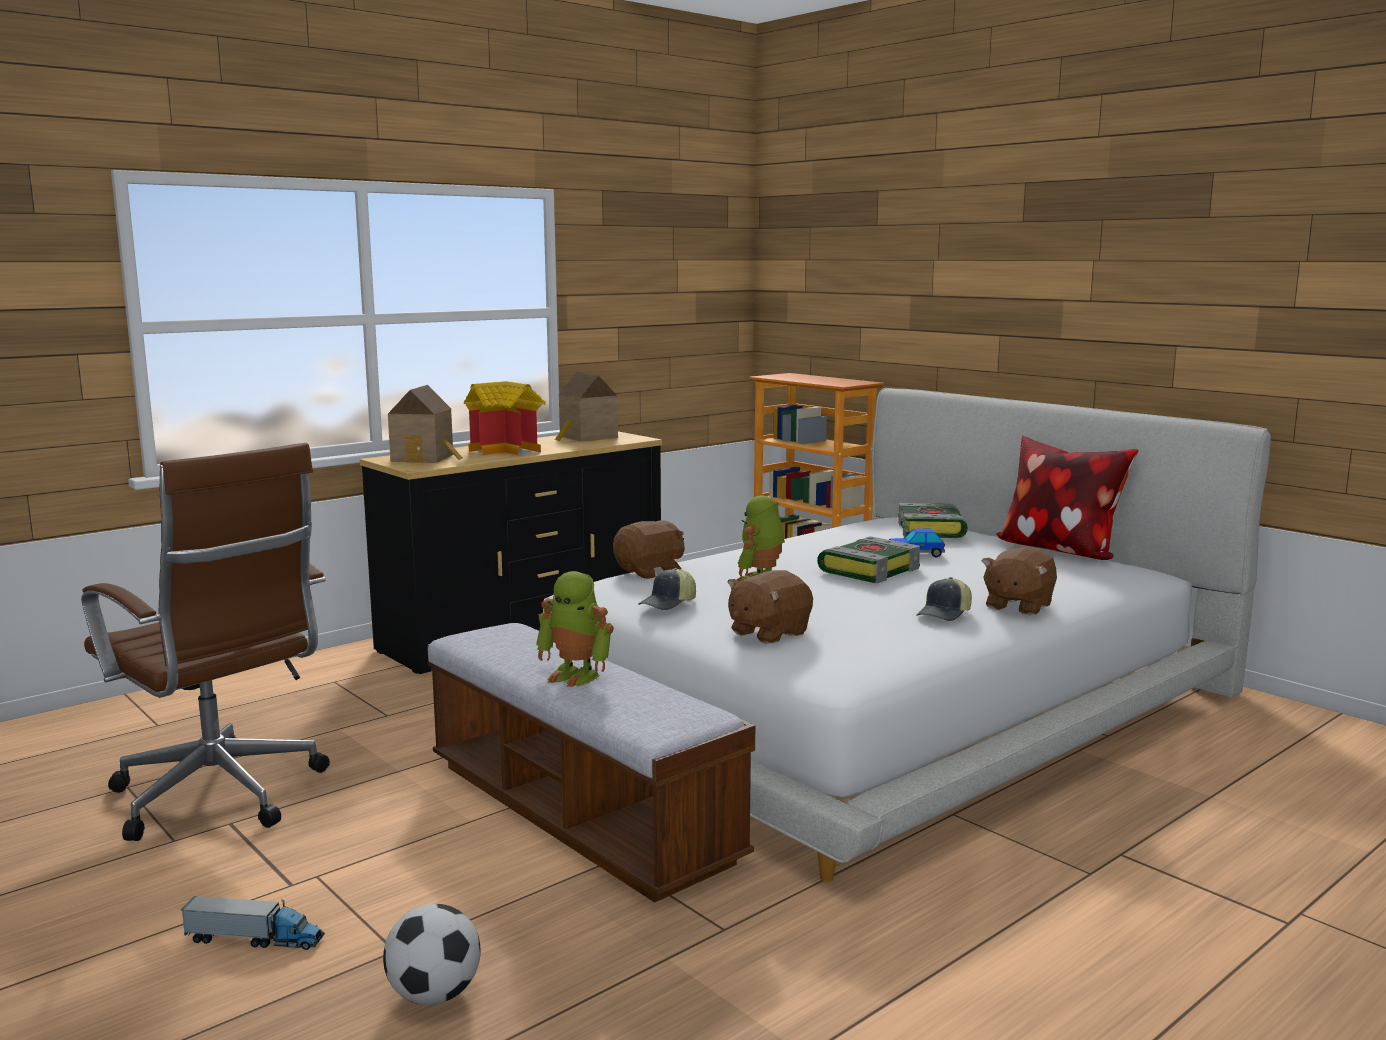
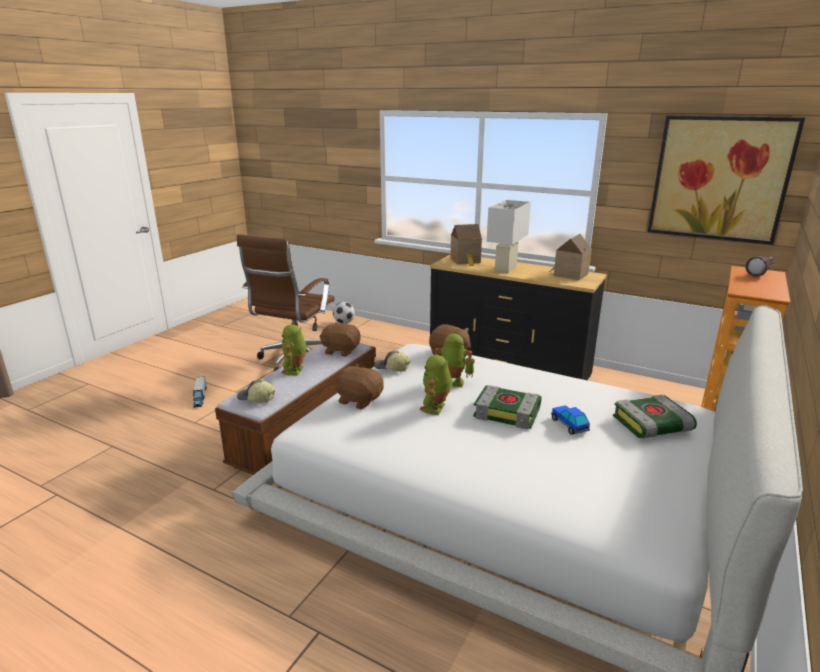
camera: 70 degrees right, 10 degrees up
(434, 995) = (166, 437): football -> football (344, 323)
(508, 450) = (505, 269): toy house -> white table lamp
(683, 276) = (719, 179): none -> picture
(785, 375) = (761, 273): none -> flashlight
(833, 597) = (435, 408): none -> toy robot
(945, 614) = (427, 450): cap -> cap (256, 398)
(1017, 606) = (474, 479): brown plush toy -> brown plush toy (341, 350)
(1059, 550) = (673, 492): pillow -> none

